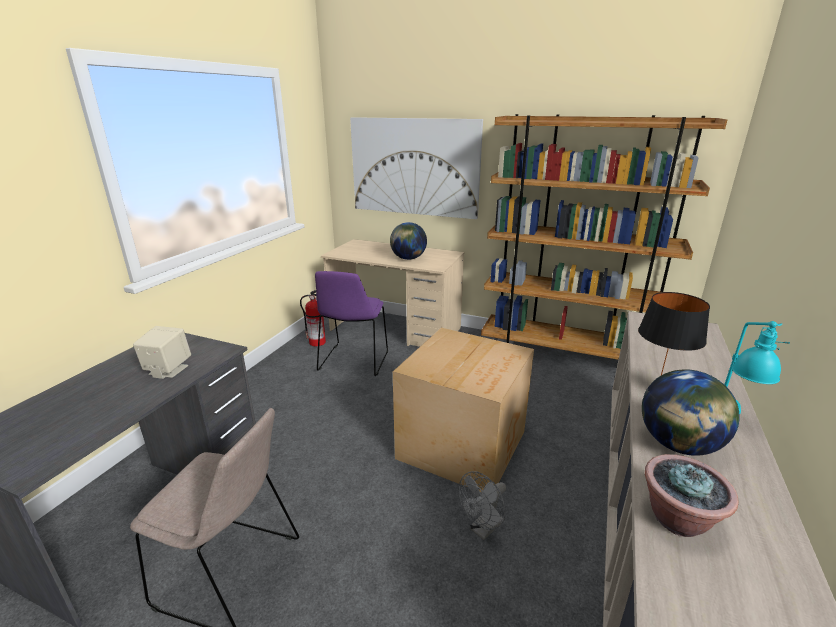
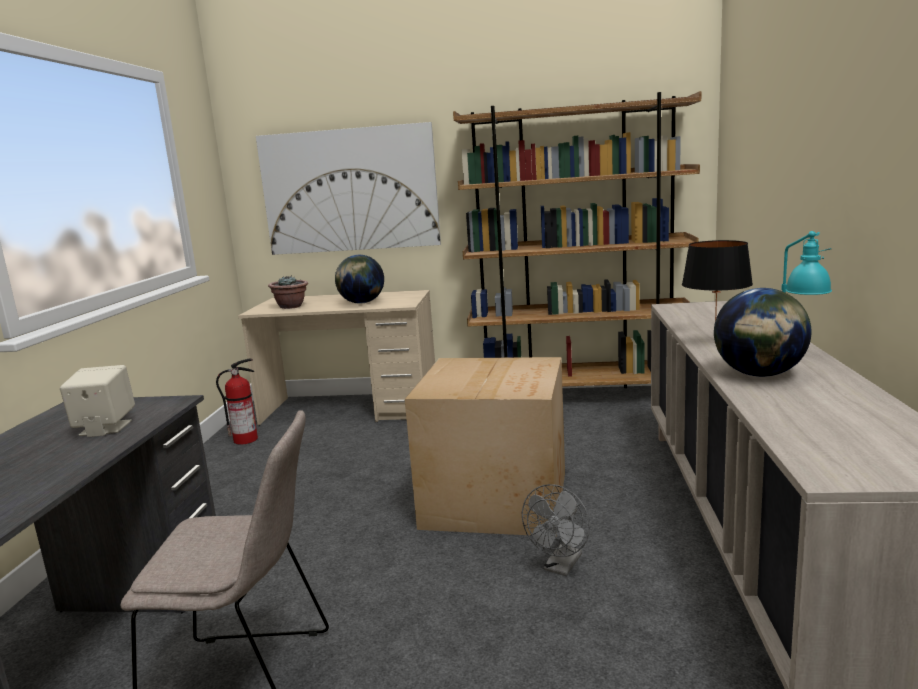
camera: 15 degrees left, 10 degrees down
(353, 362) = (309, 450): purple chair -> none
(678, 519) = (788, 414): potted plant -> potted plant (291, 306)

